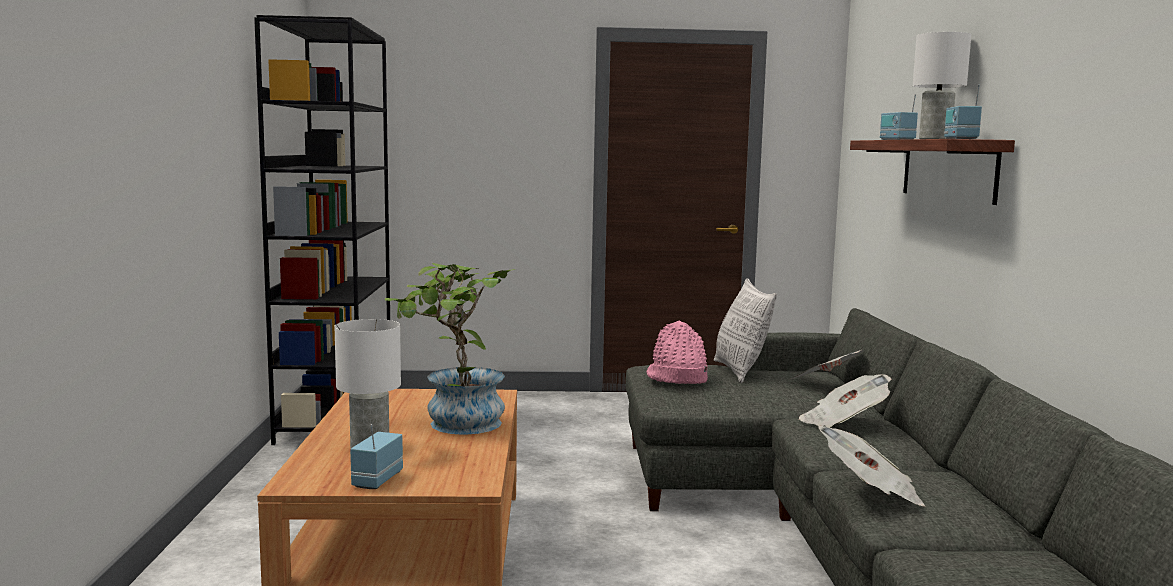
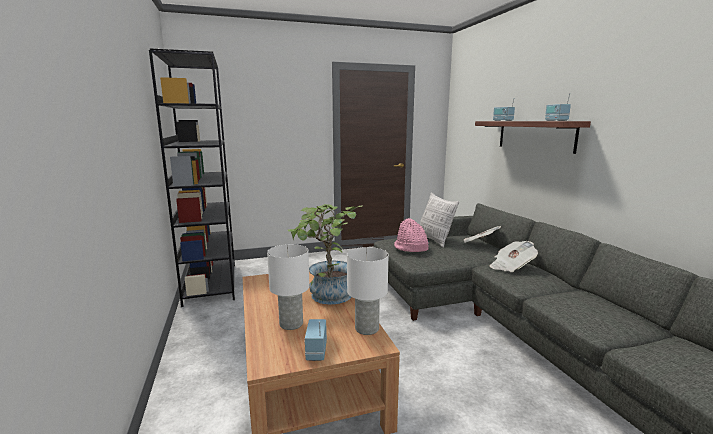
camera: 15 degrees left, 5 degrees up
(870, 492) = (573, 313): newspaper -> none
(935, 139) = (534, 120): white table lamp -> white table lamp (367, 329)

